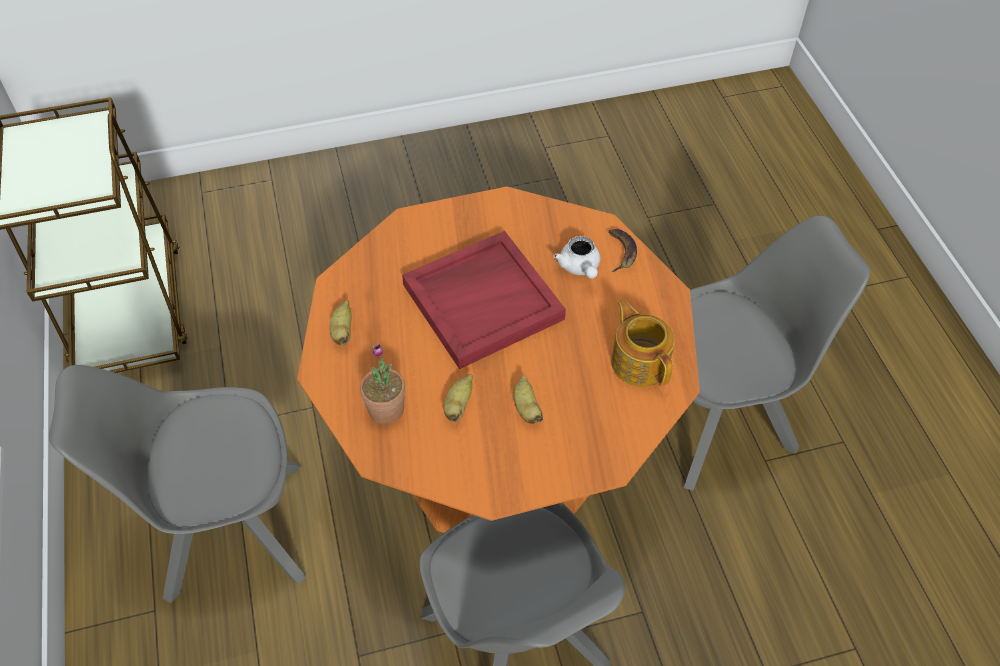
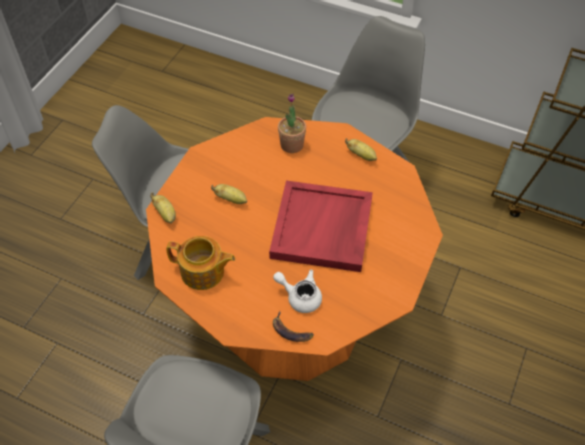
camera: 130 degrees right, 0 degrees up
(458, 405) = (263, 173): banana -> banana (166, 214)

